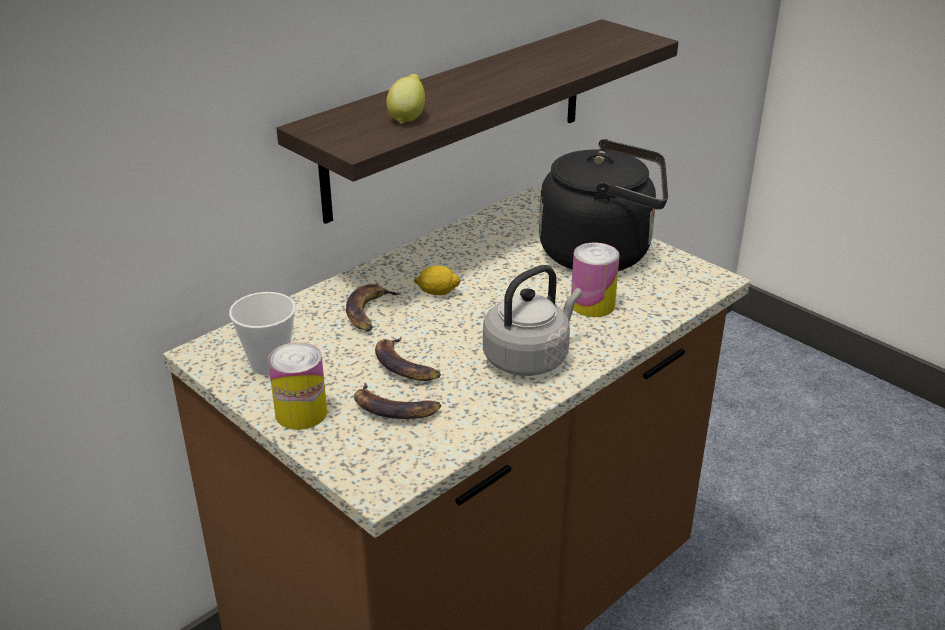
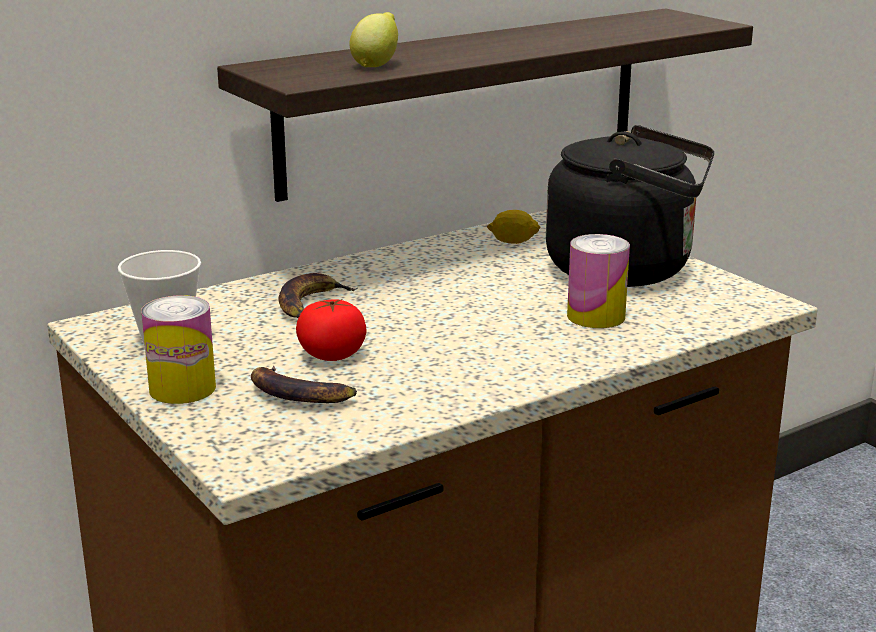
camera: 10 degrees right, 10 degrees down
(405, 365) = (332, 355): banana -> tomato
(437, 292) = (402, 291): lemon -> lemon (513, 242)
(529, 358) = (492, 360): grey kettle -> none

